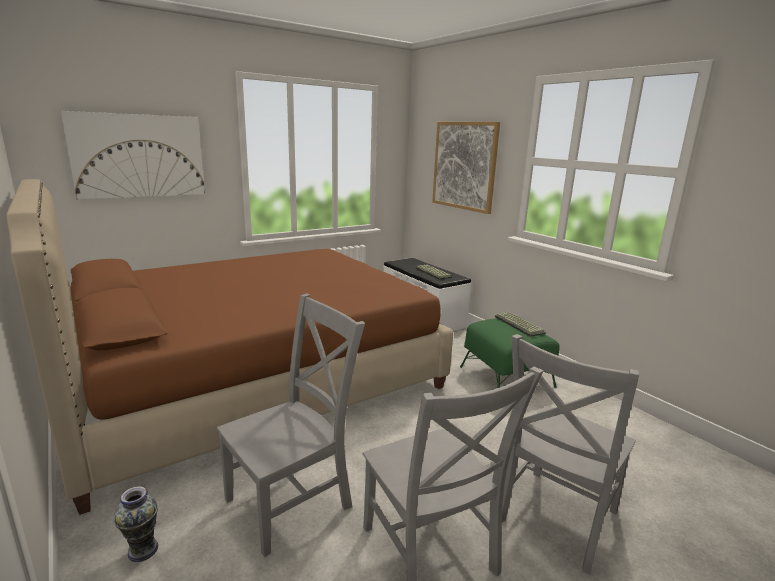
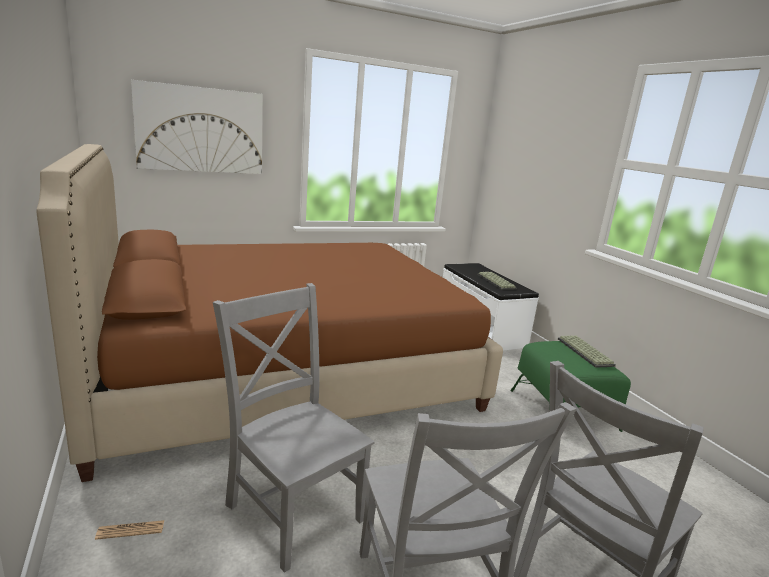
camera: 10 degrees right, 0 degrees up
(143, 549) = (130, 530): vase -> newspaper
(293, 500) = (292, 508): grey chair -> grey chair turned 105 degrees counterclockwise
(464, 166) = (545, 165): picture -> none

